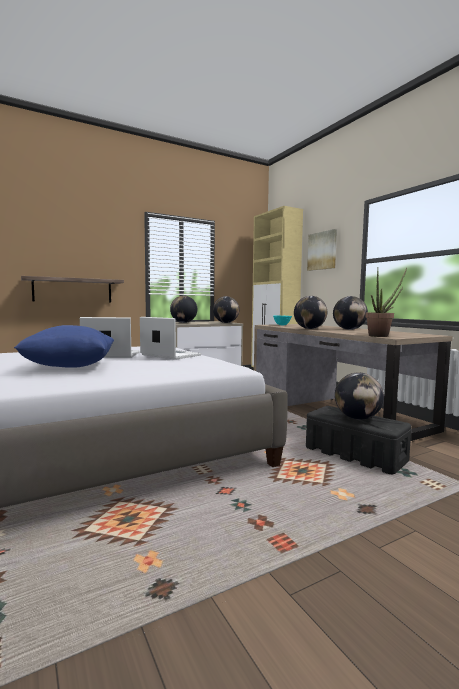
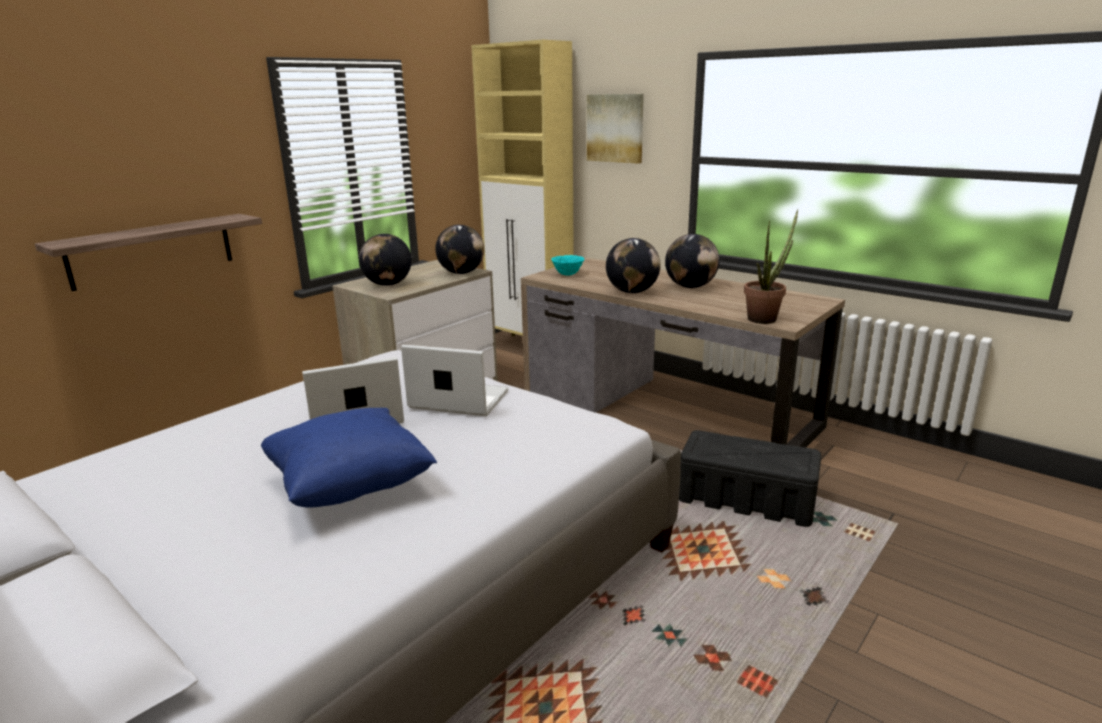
camera: 20 degrees left, 15 degrees up
(357, 418) = (753, 453): globe -> none

